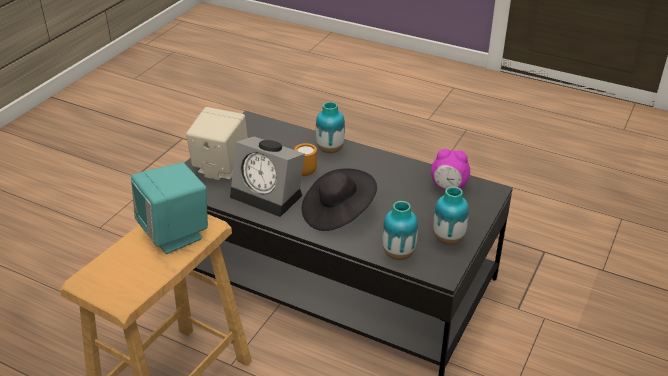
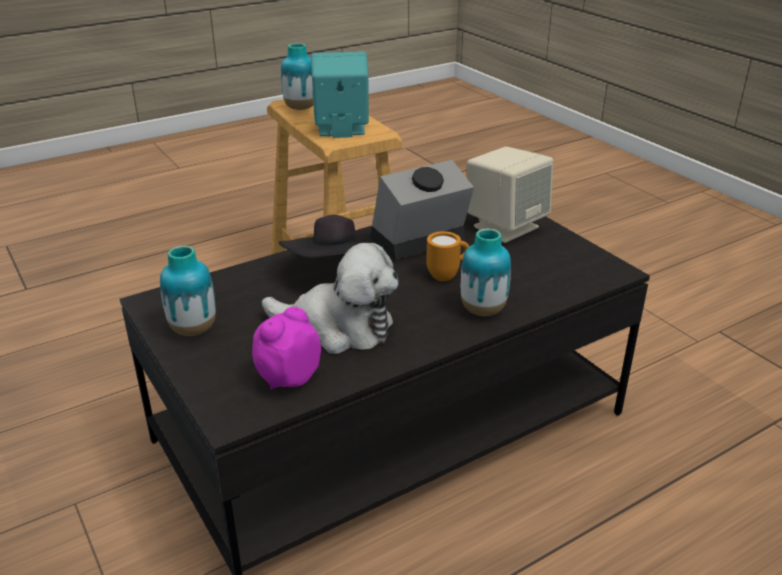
camera: 120 degrees right, 5 degrees down
(392, 189) = (339, 327): none -> plush toy
(398, 254) = (218, 286): vase -> vase (300, 108)

